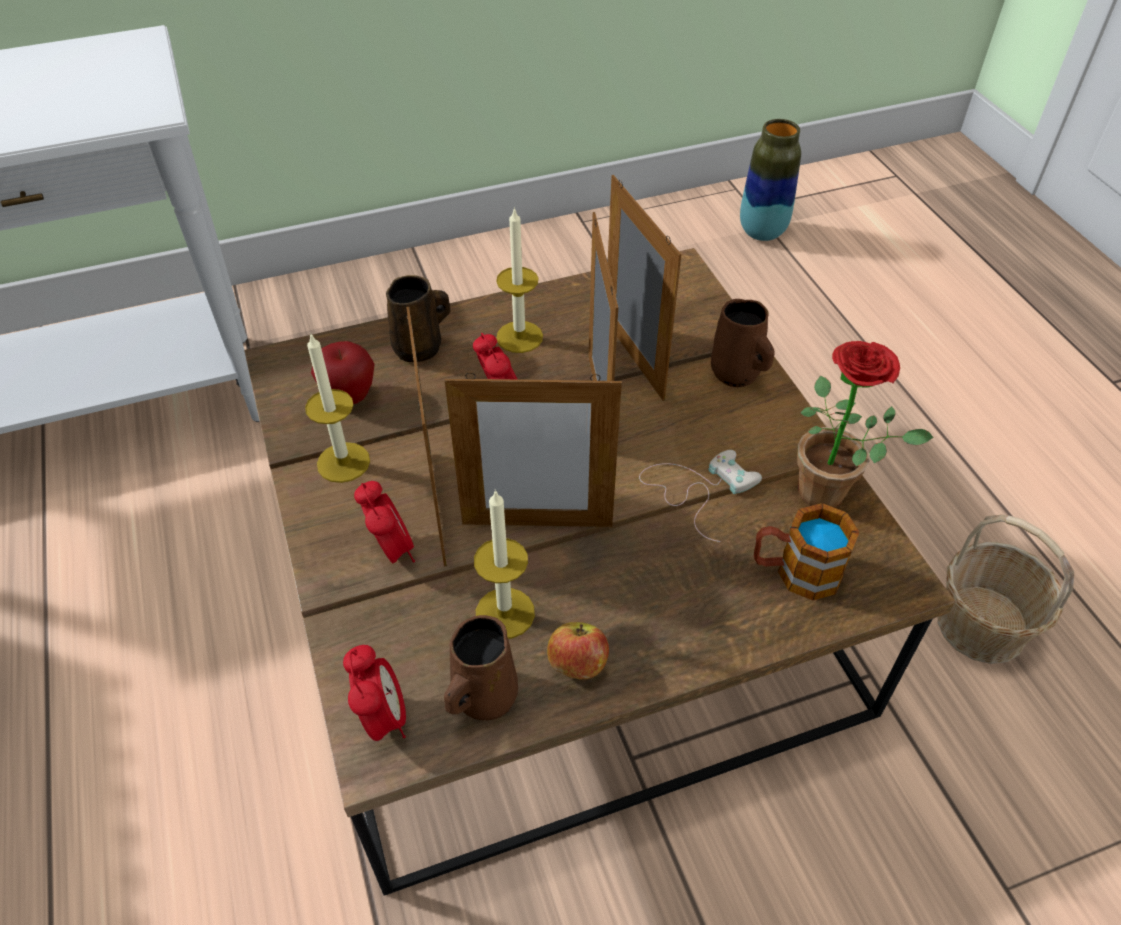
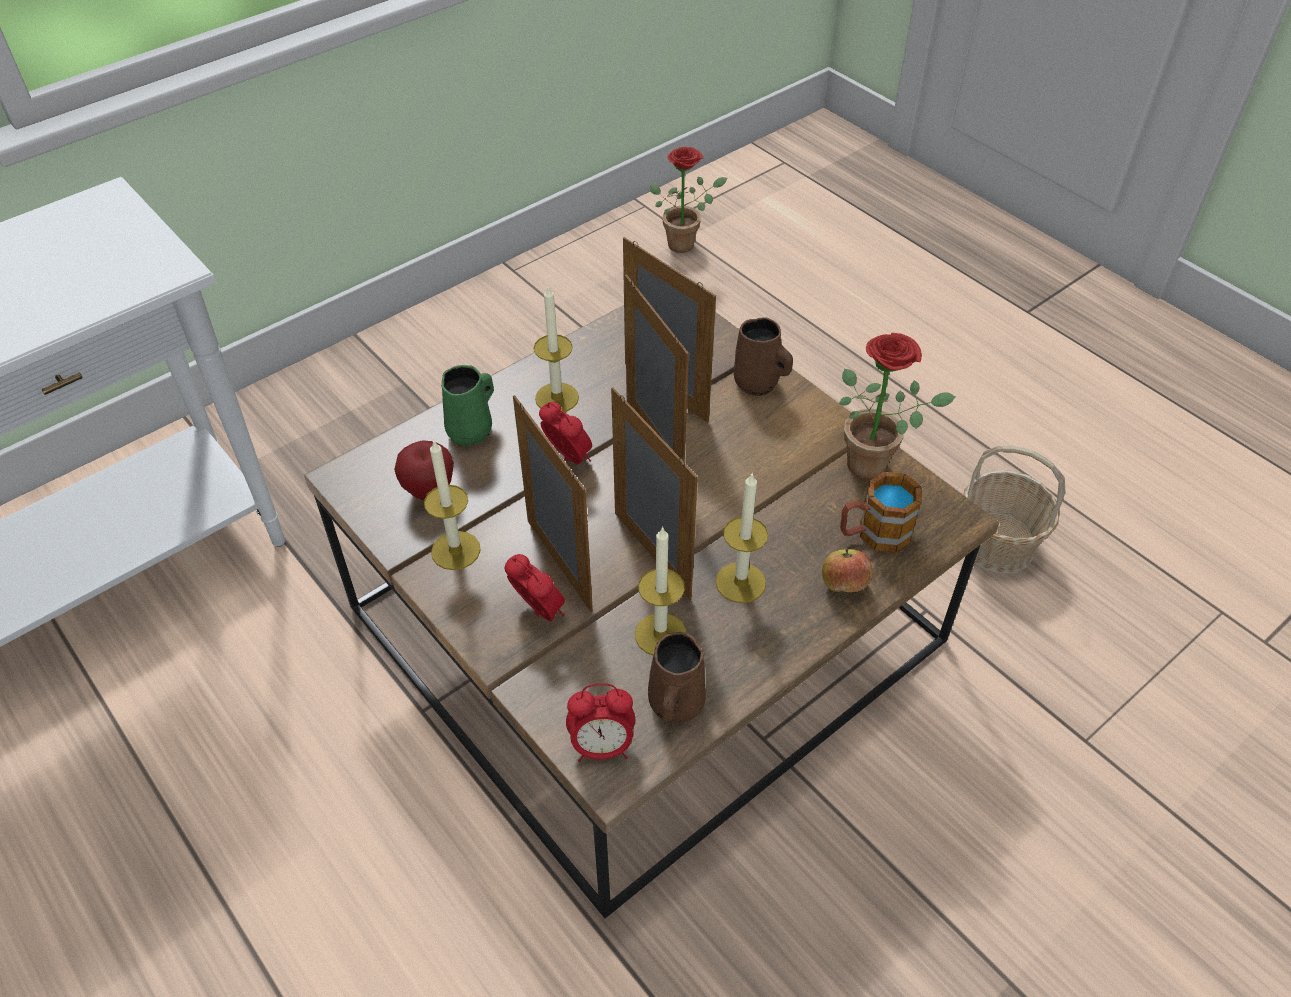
camera: 20 degrees left, 0 degrees up
(383, 718) = (602, 746): alarm clock -> alarm clock turned 120 degrees clockwise
(420, 348) = (472, 430): brown mug -> green mug
(537, 524) = (651, 555): picture frame -> picture frame turned 105 degrees counterclockwise
(577, 664) = (738, 656): apple -> apple (843, 585)
(618, 582) = (740, 582): none -> candle
(697, 488) = (769, 489): white game controller -> none
(762, 232) = (686, 243): vase -> potted plant

